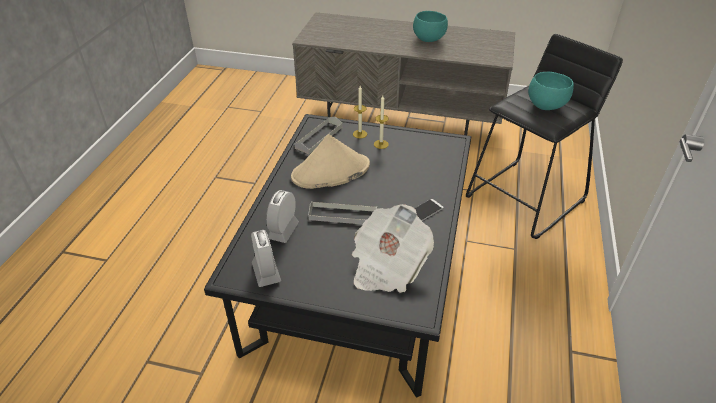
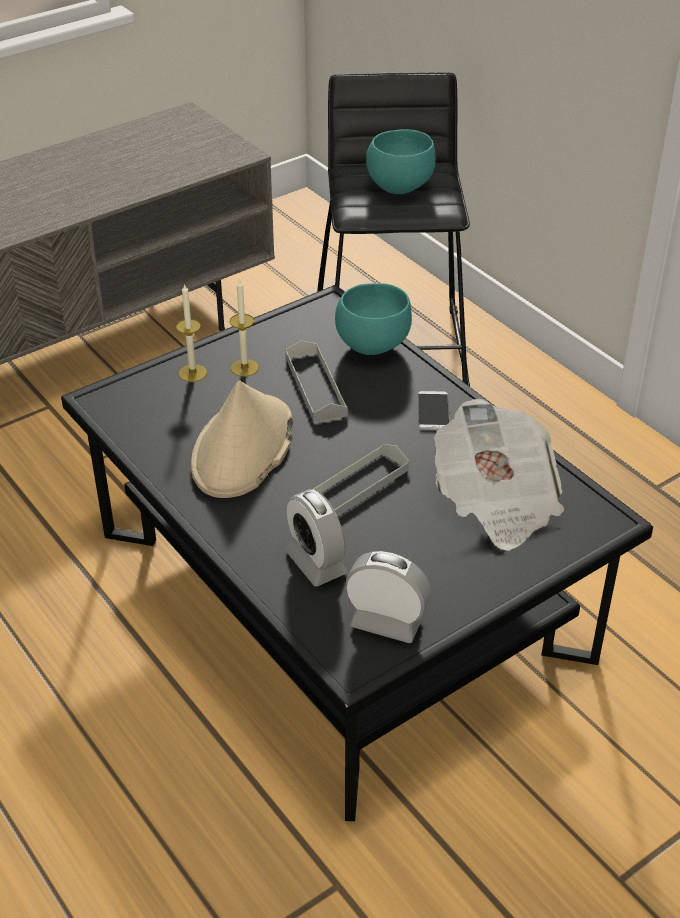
camera: 50 degrees left, 0 degrees up
(319, 137) = (145, 415): grey tray -> grey tray (315, 386)
(429, 39) = (91, 172): turquoise bowl -> turquoise bowl (372, 344)

